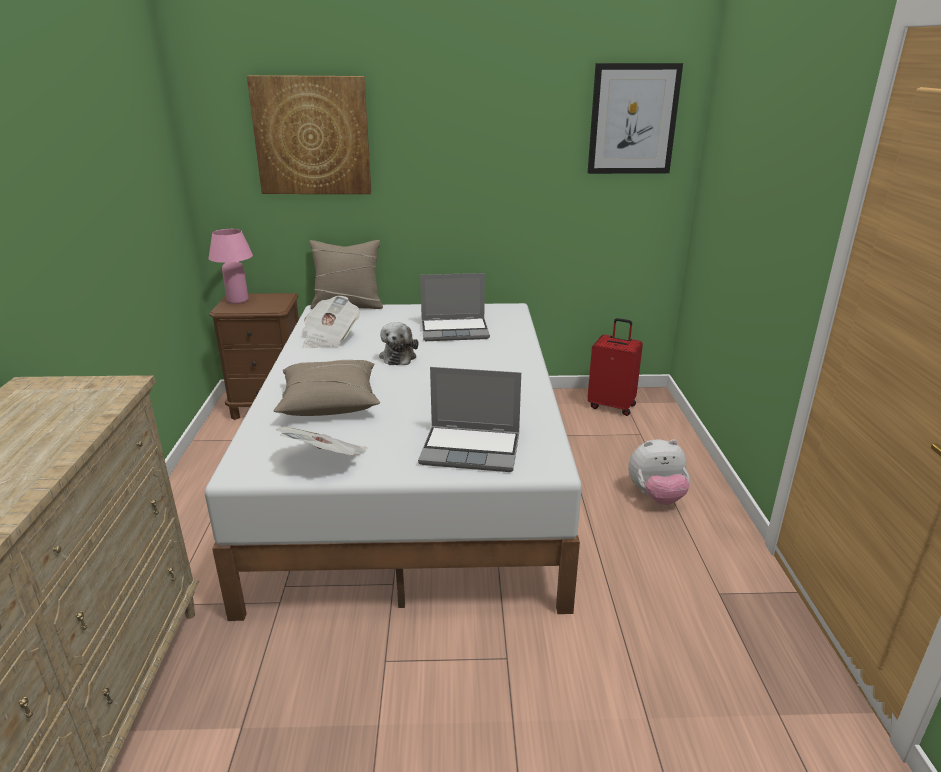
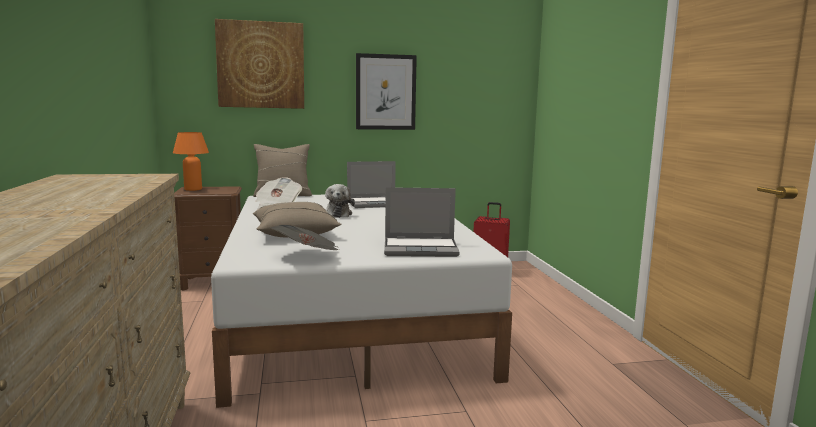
camera: 10 degrees left, 15 degrees down
(238, 300) = (193, 189): pink table lamp -> orange table lamp
(633, 119) = (491, 61): picture -> picture (385, 92)
(656, 496) = (543, 316): plush toy -> none

